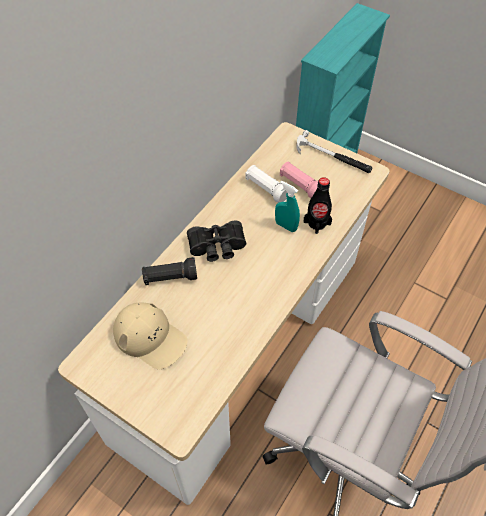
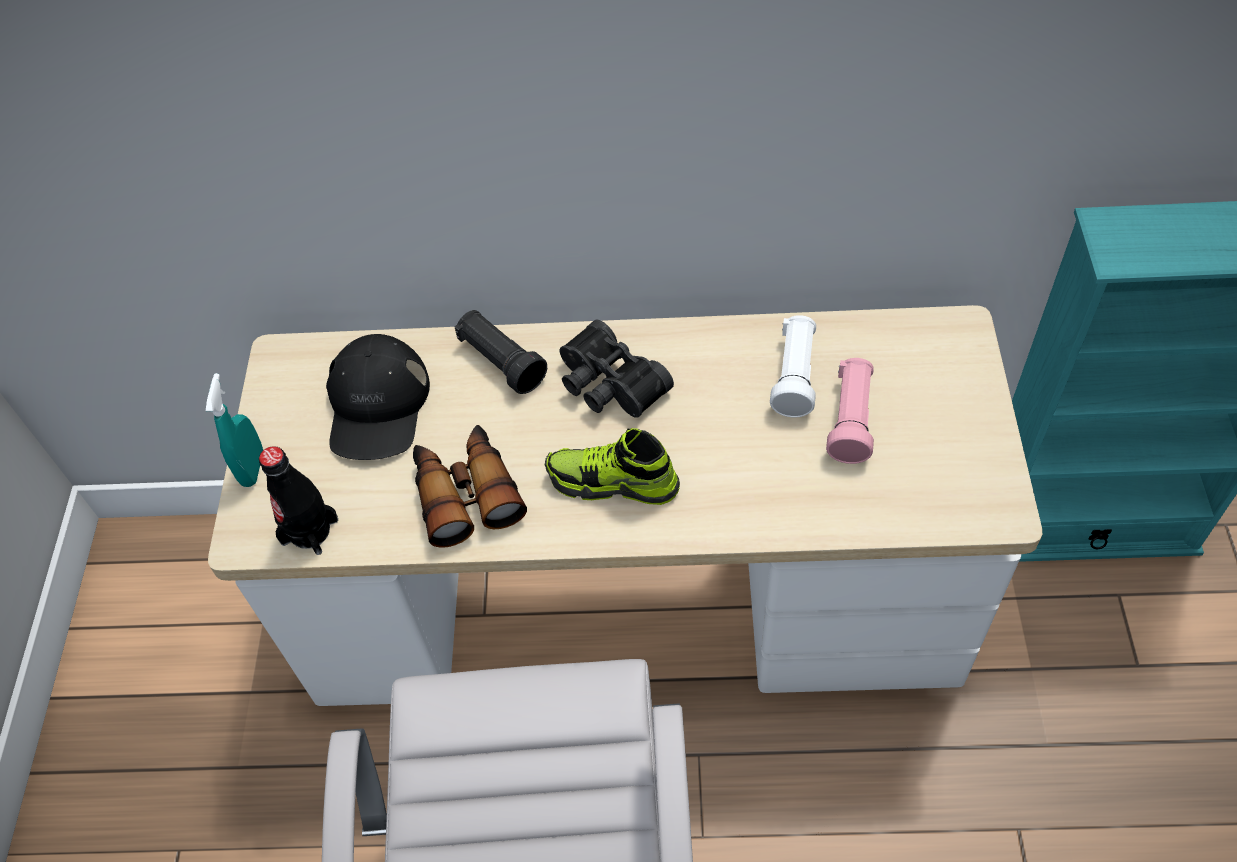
camera: 60 degrees right, 0 degrees up
(150, 337) = (377, 405): beige cap -> black cap
(228, 327) = (466, 492): none -> binoculars
(267, 273) = (613, 483): none -> shoe
(286, 226) = (737, 451): turquoise spray bottle -> turquoise spray bottle (252, 468)
(317, 223) = (787, 493): black bottle -> black bottle (309, 531)
(332, 157) = (974, 428): hammer -> none

